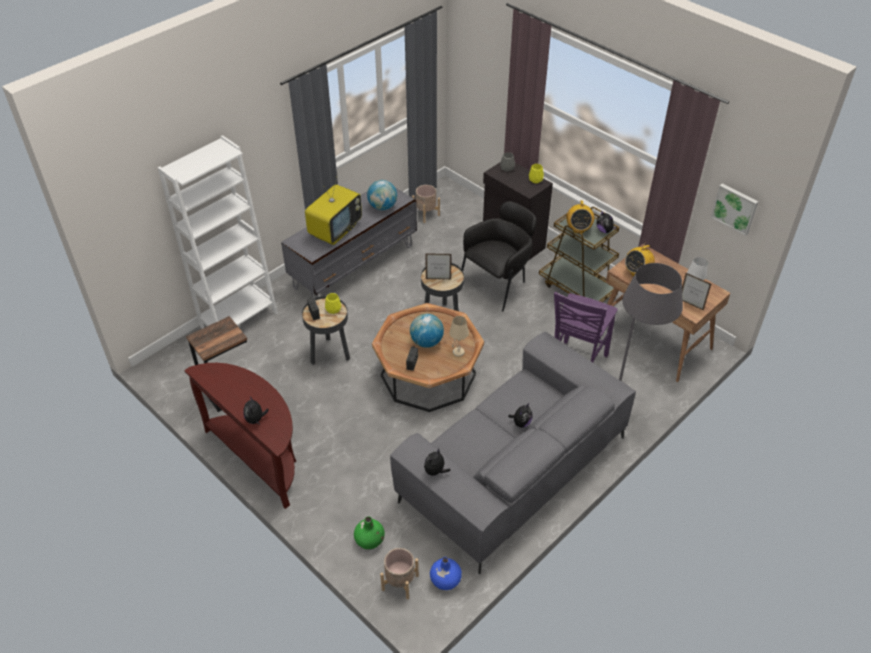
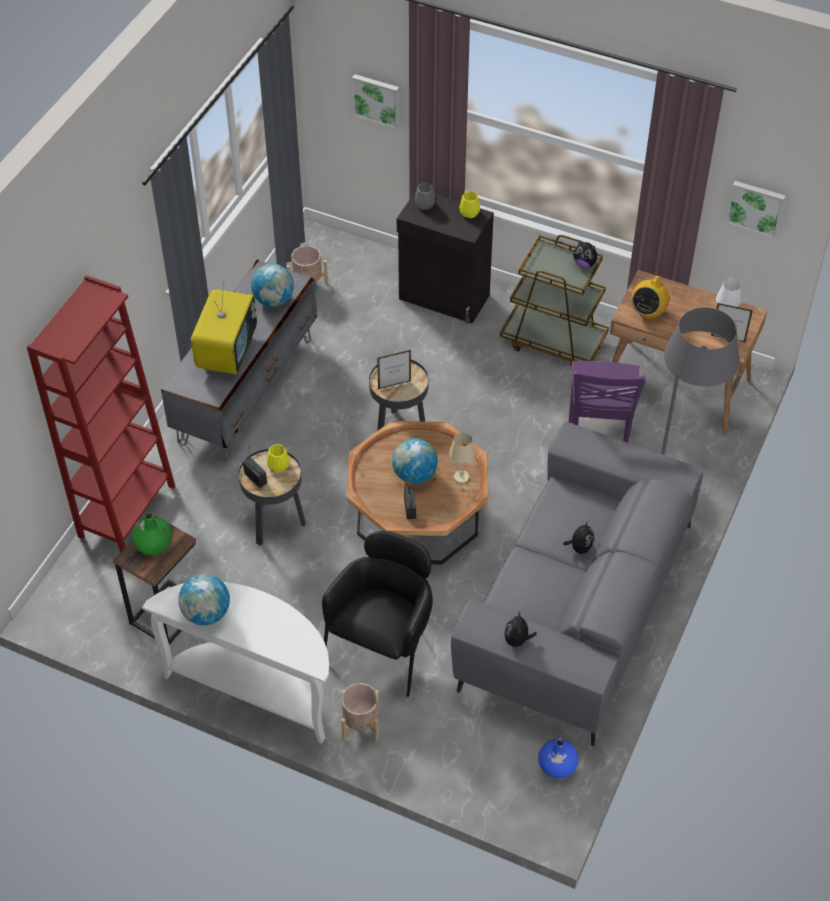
camera: 20 degrees left, 5 degrees up
(223, 386) = (206, 613): none -> globe
(239, 320) = (127, 511): white bookcase -> red bookcase
(256, 419) = (272, 643): plush toy -> none
(259, 457) = (255, 689): brown console table -> white console table
(369, 540) = (445, 748): green vase -> green vase (154, 545)
(400, 582) = (505, 786): beige planter -> beige planter (361, 725)
(491, 89) = (377, 100): none -> picture
(498, 283) = (450, 363): black armchair -> black armchair (383, 646)
(578, 229) = (551, 270): radio -> none

